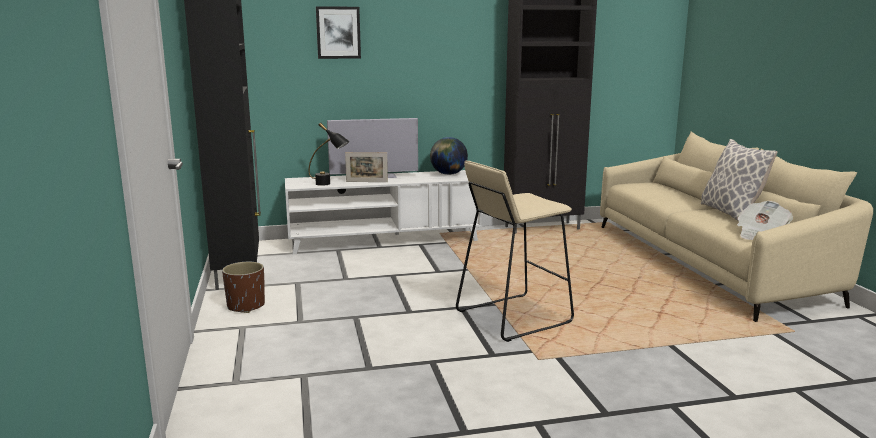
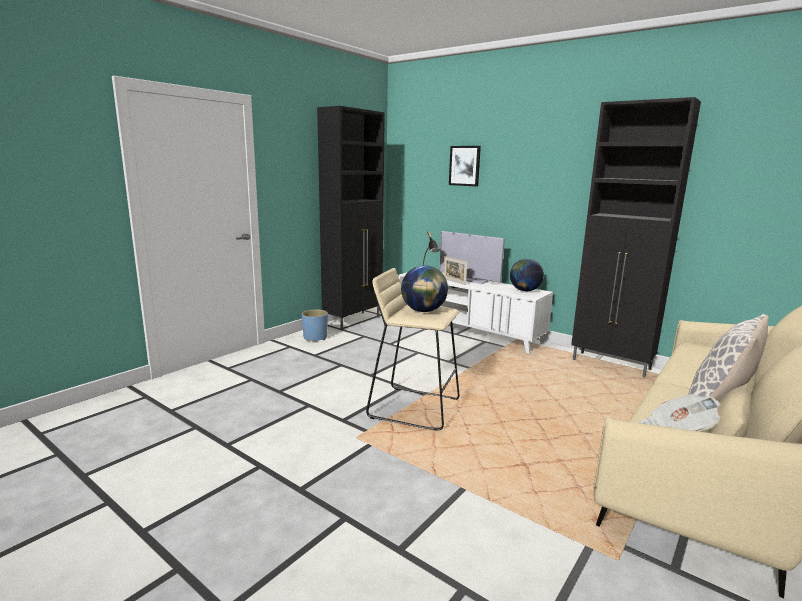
camera: 50 degrees right, 0 degrees up
(246, 306) = (315, 337): brown planter -> blue planter
(521, 200) = (423, 311): none -> globe

